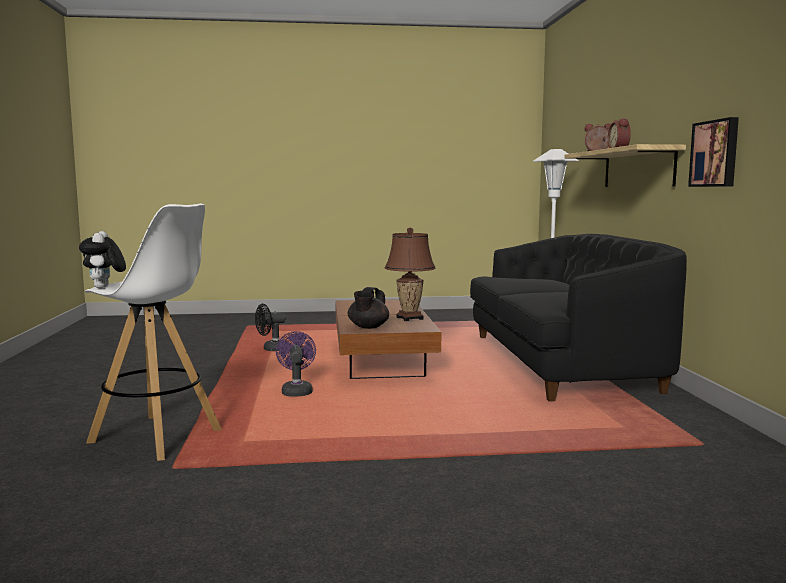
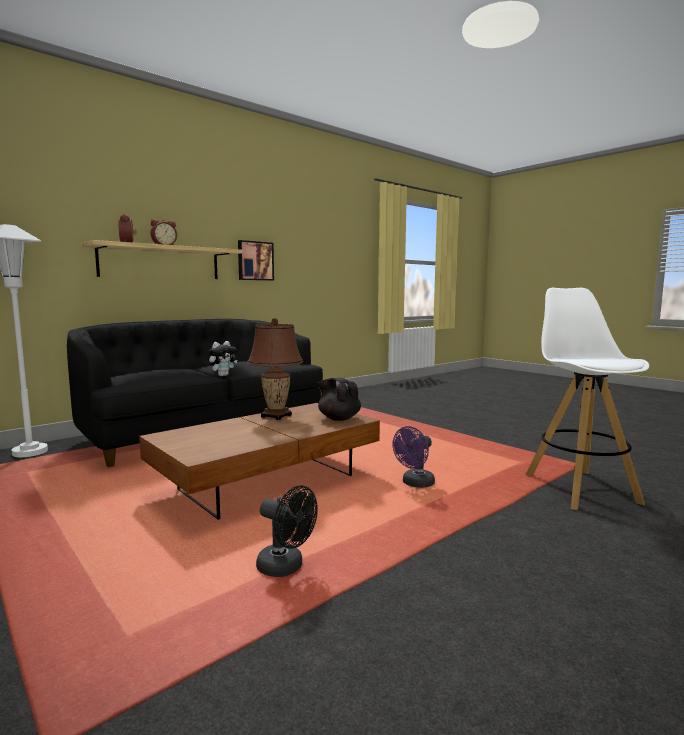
camera: 125 degrees left, 0 degrees up
(104, 287) = (630, 358): plush toy -> plush toy (223, 375)
(368, 327) = (338, 418): black teapot -> black teapot turned 120 degrees counterclockwise

